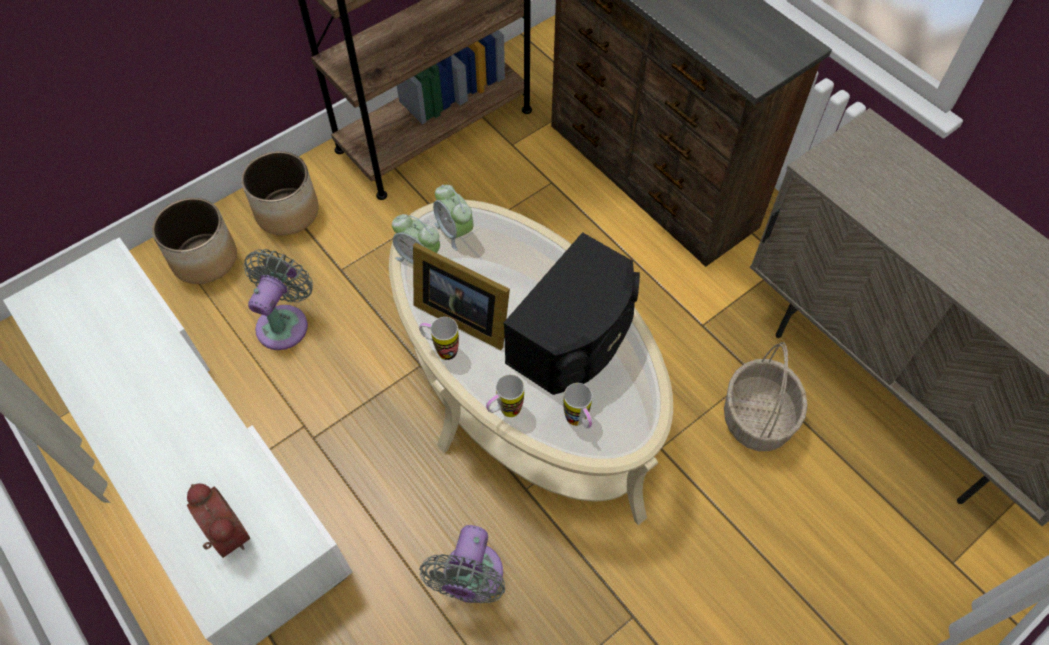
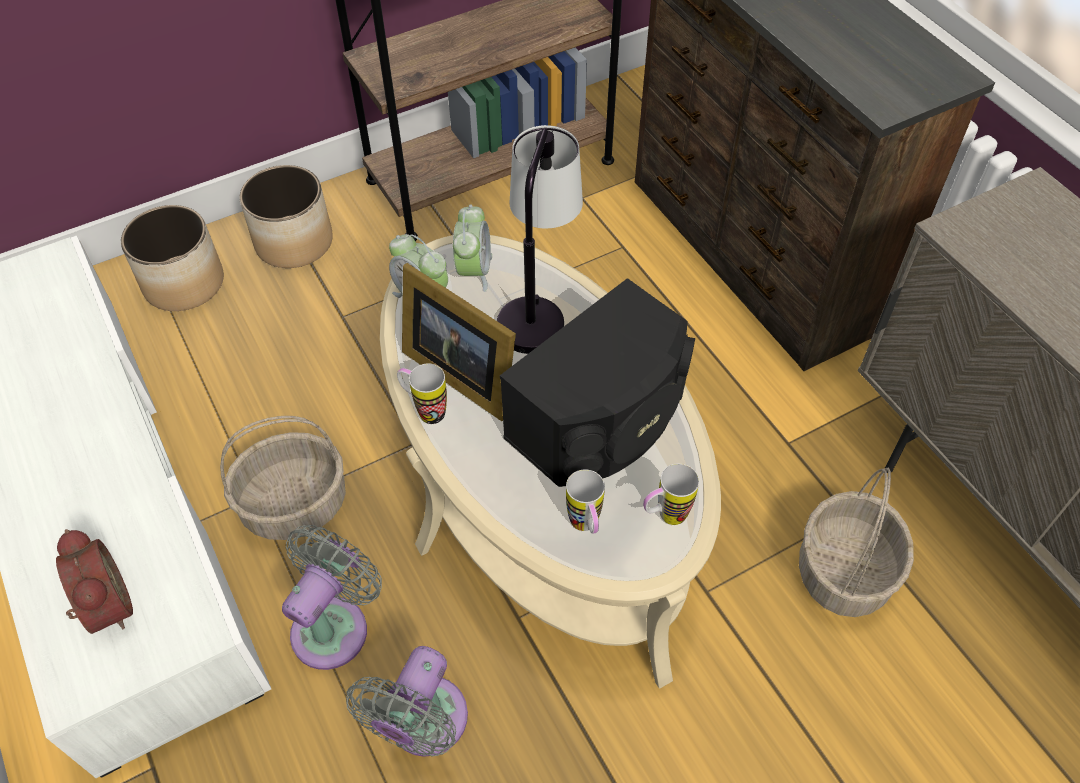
camera: 10 degrees right, 5 degrees down
(285, 322) = (261, 369): grey fan -> grey fan (335, 625)
(337, 427) = (295, 504): none -> basket
(454, 232) = (474, 271): alarm clock -> alarm clock turned 150 degrees counterclockwise
(505, 412) = (490, 499): mug -> mug (664, 517)
(508, 252) = (537, 303): none -> table lamp

